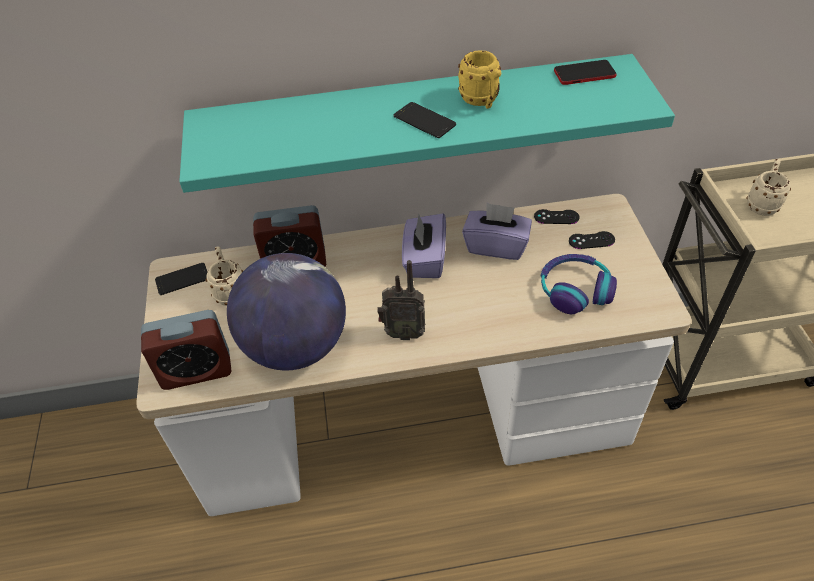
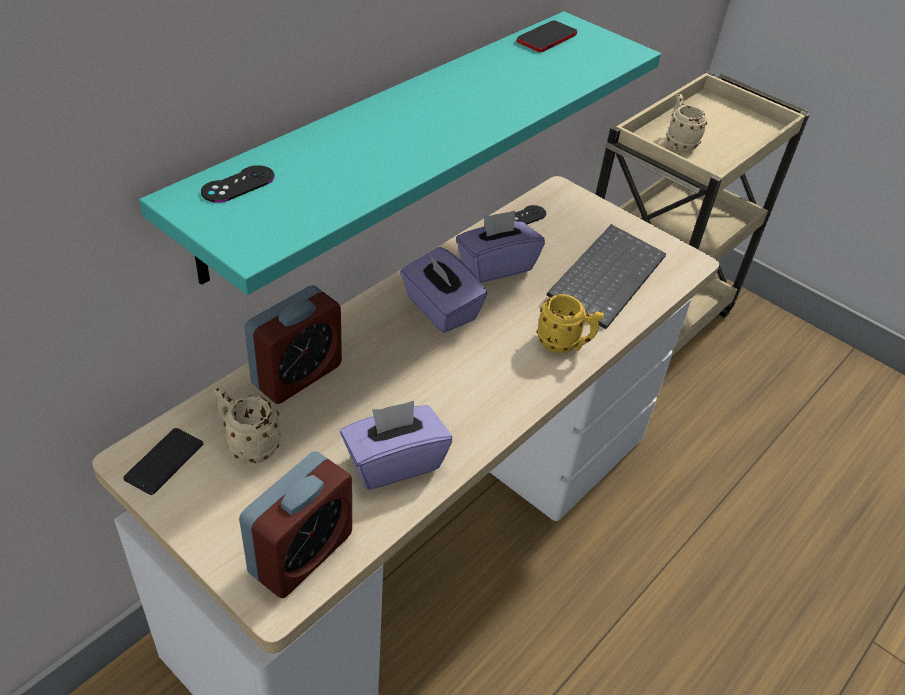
camera: 45 degrees left, 5 degrees down
(295, 346) = (394, 462): globe -> purple tissue box
(403, 332) = (493, 389): radio -> none
(424, 121) = (453, 121): phone -> none
(482, 101) = (486, 87): yellow mug -> yellow mug (564, 345)
(575, 289) = (605, 275): headphones -> keyboard
(591, 240) = (575, 226): black game controller -> black game controller (238, 184)

